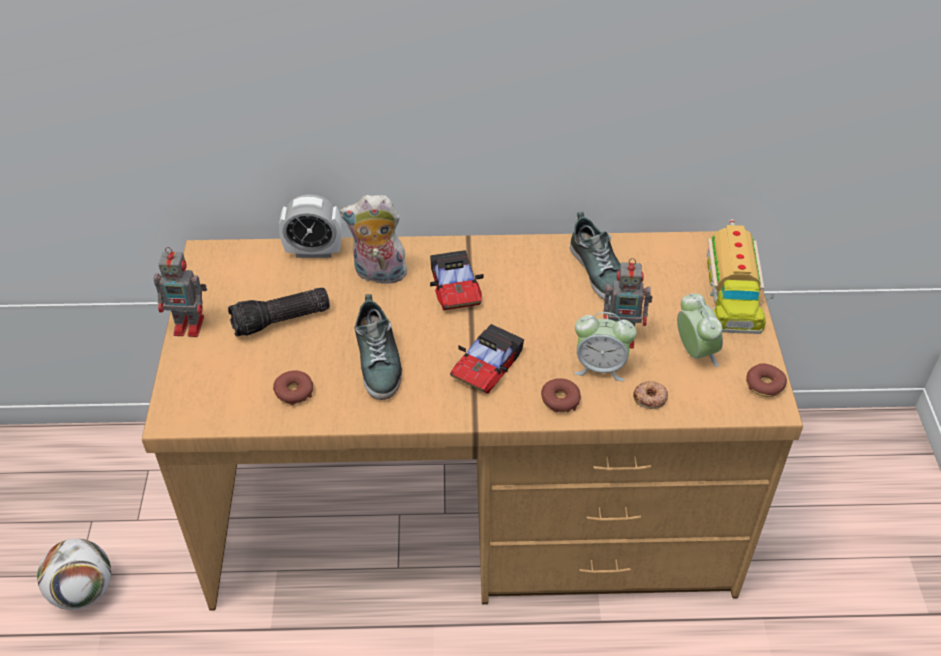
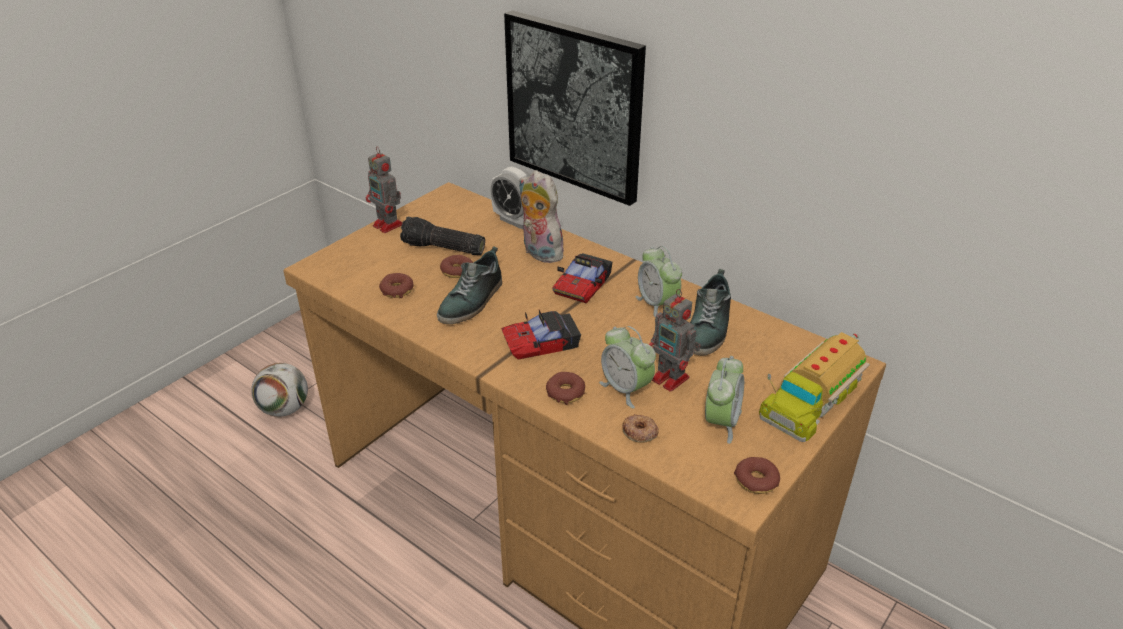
camera: 40 degrees right, 10 degrees down
(326, 338) = (457, 271): none -> donut
(365, 109) = (575, 106): none -> picture
(536, 272) = (657, 304): none -> alarm clock

